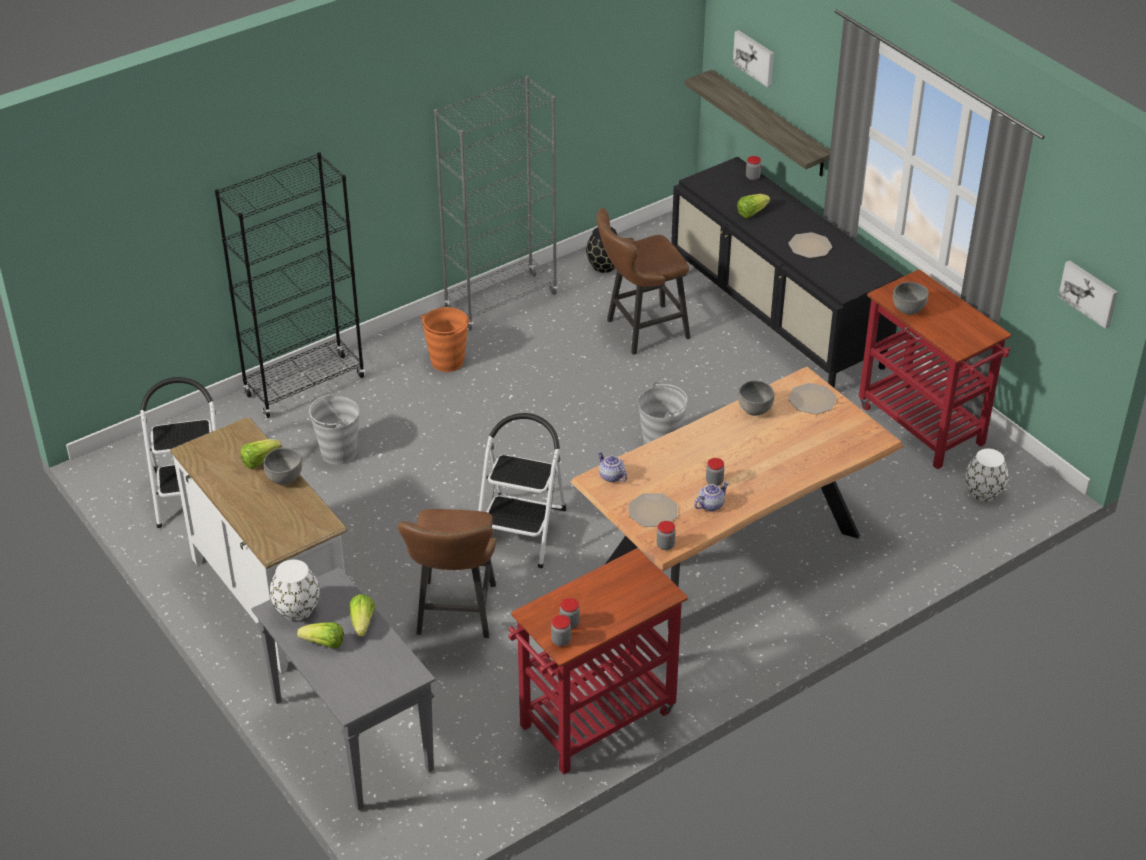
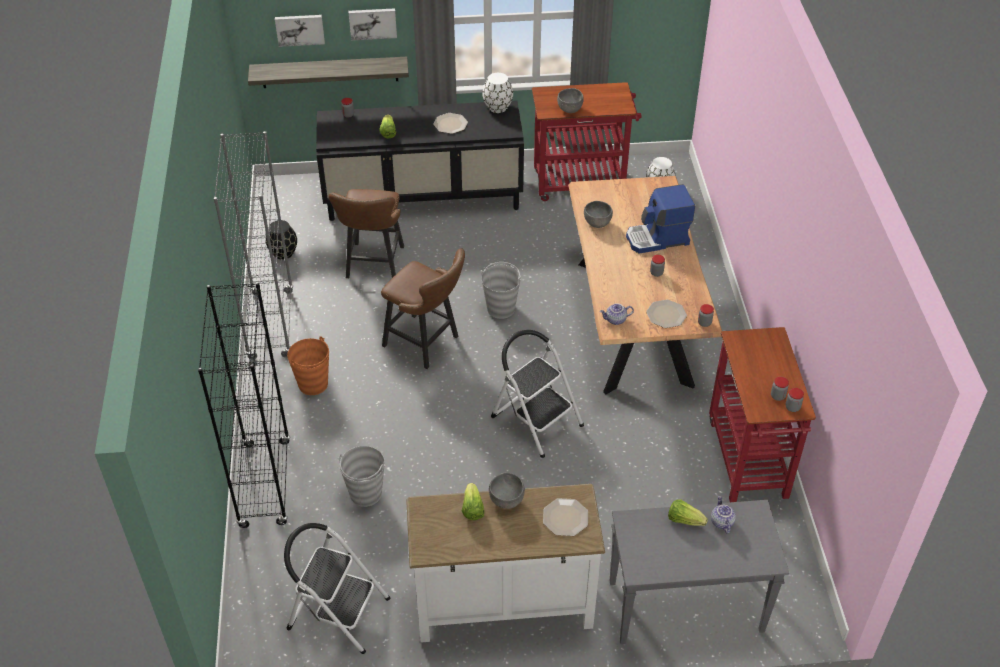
camera: 60 degrees left, 5 degrees up
(296, 610) = (646, 556): white vase -> white vase (497, 107)
(324, 643) = (694, 552): lettuce -> none
(455, 618) = (601, 495): brown stool -> brown stool (427, 345)
(710, 504) = (678, 284): teapot -> teapot (721, 522)
(772, 464) = (658, 239): none -> coffee machine
(812, 399) = (606, 194): plate -> plate (565, 518)
(1089, 293) = (674, 20): picture -> picture (372, 23)

